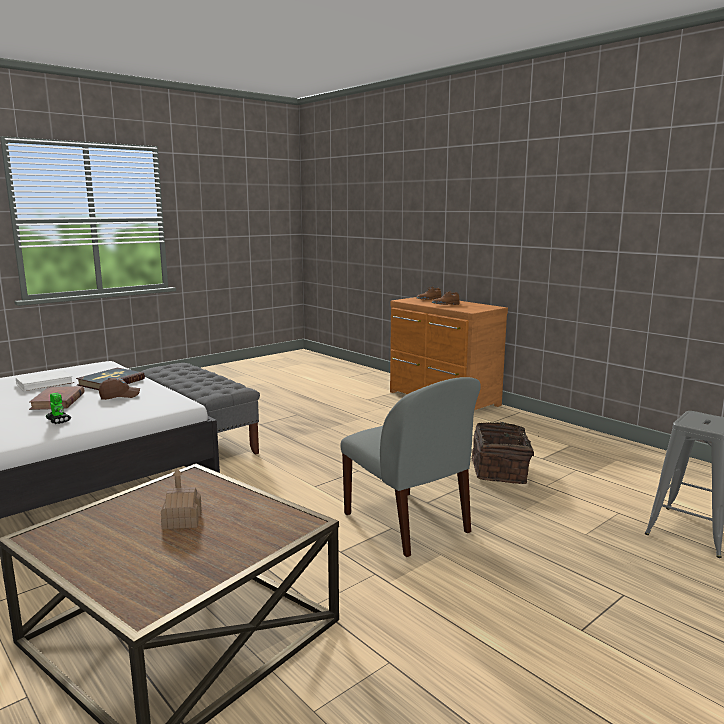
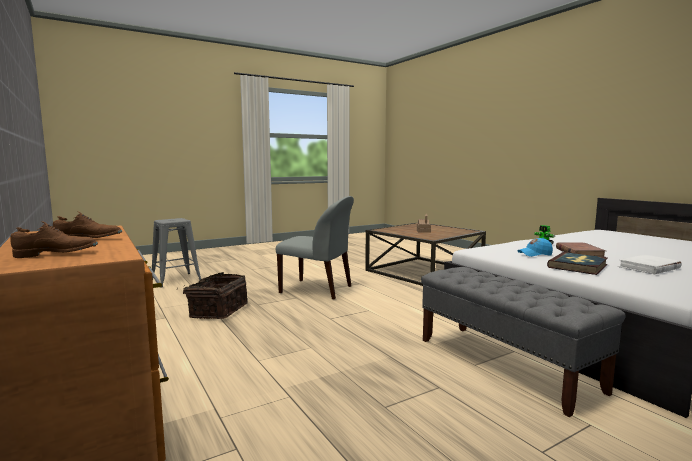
camera: 170 degrees left, 5 degrees down
(120, 396) = (535, 254): brown cap -> blue cap
(408, 524) = (317, 290): grey chair -> grey chair turned 135 degrees clockwise

